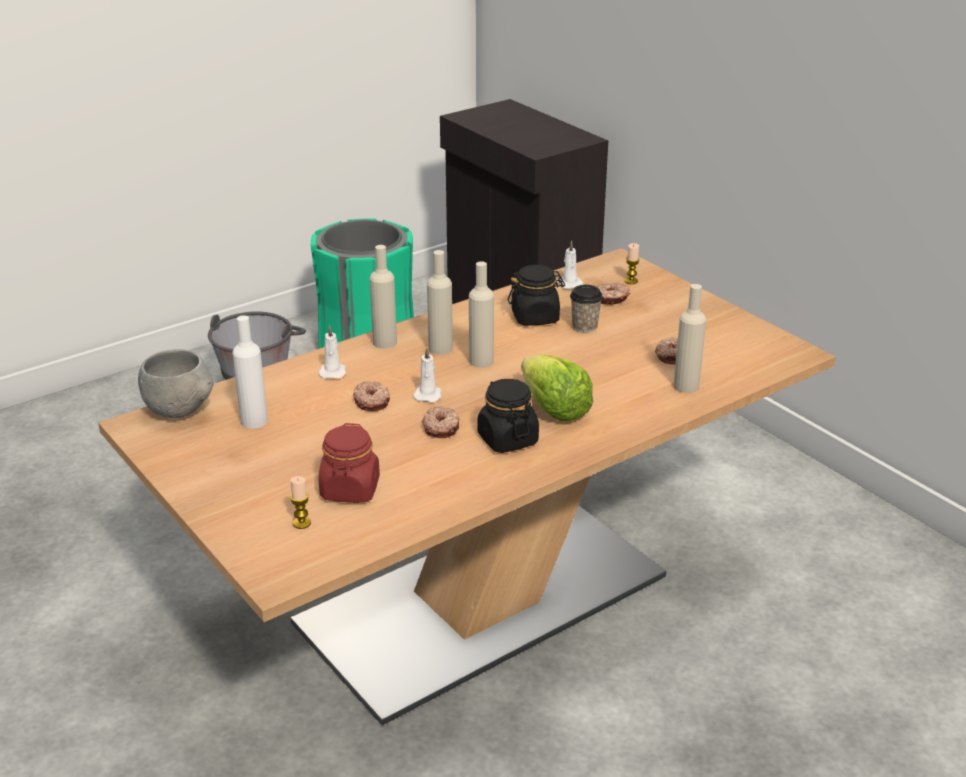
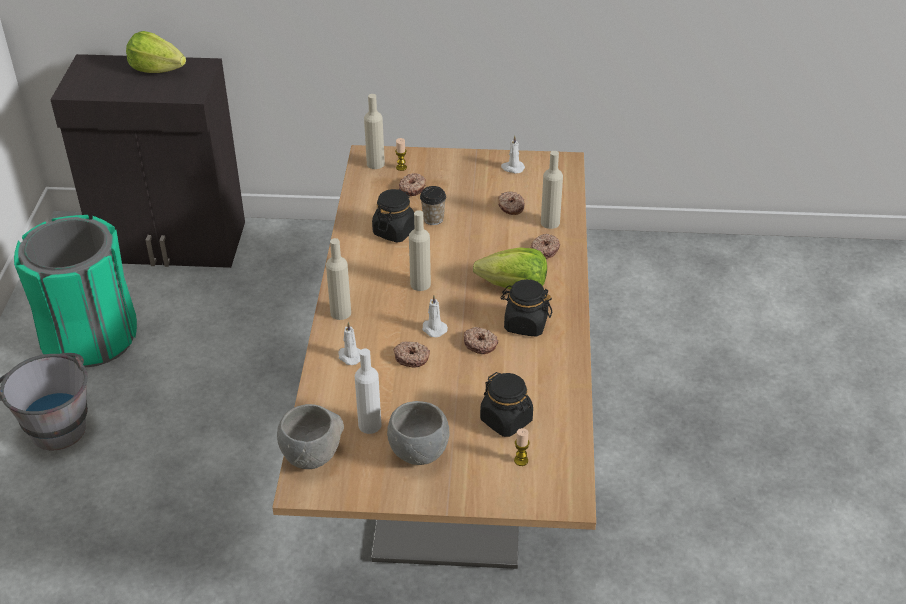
camera: 50 degrees left, 10 degrees up
(246, 462) = (419, 453): none -> grey bowl
(350, 490) = (506, 420): red jar -> black jar
(440, 348) = (381, 292): beige bottle -> beige bottle (375, 164)
(545, 128) = (157, 69): none -> lettuce
(569, 284) = (370, 193): white candle -> white candle (512, 168)
(637, 401) = (544, 250): none -> donut

